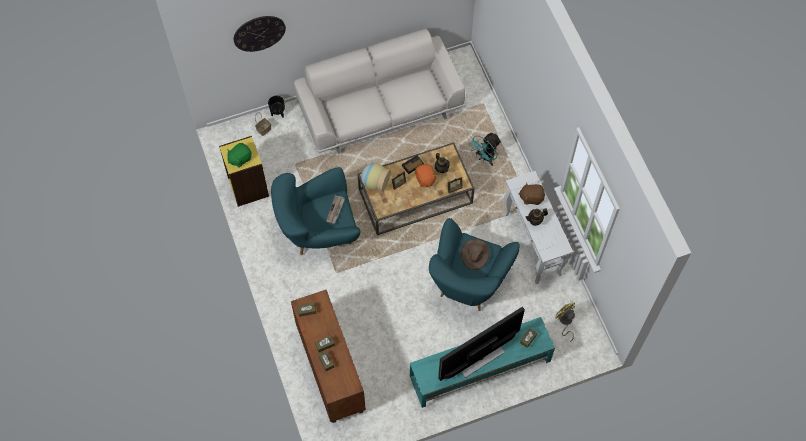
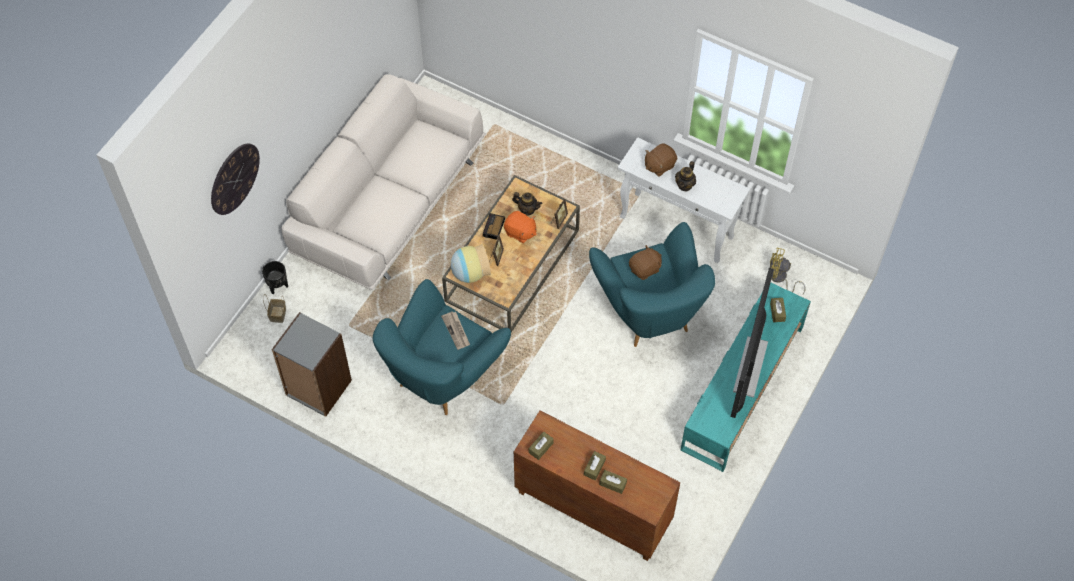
camera: 40 degrees left, 5 degrees down
(240, 158) = (309, 345): green plush toy -> none
(248, 187) = (318, 388): yellow bookcase -> grey bookcase
(475, 254) = (645, 269): brown hat -> brown plush toy
(485, 158) = (548, 177): turquoise fan -> none

